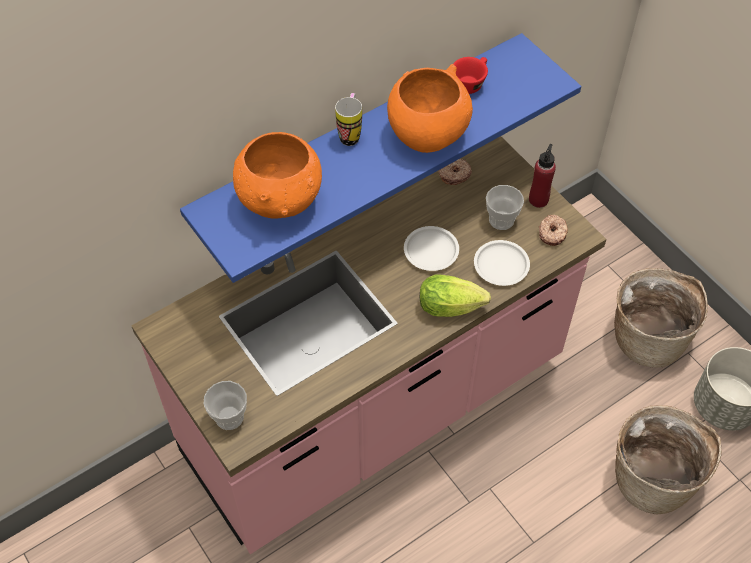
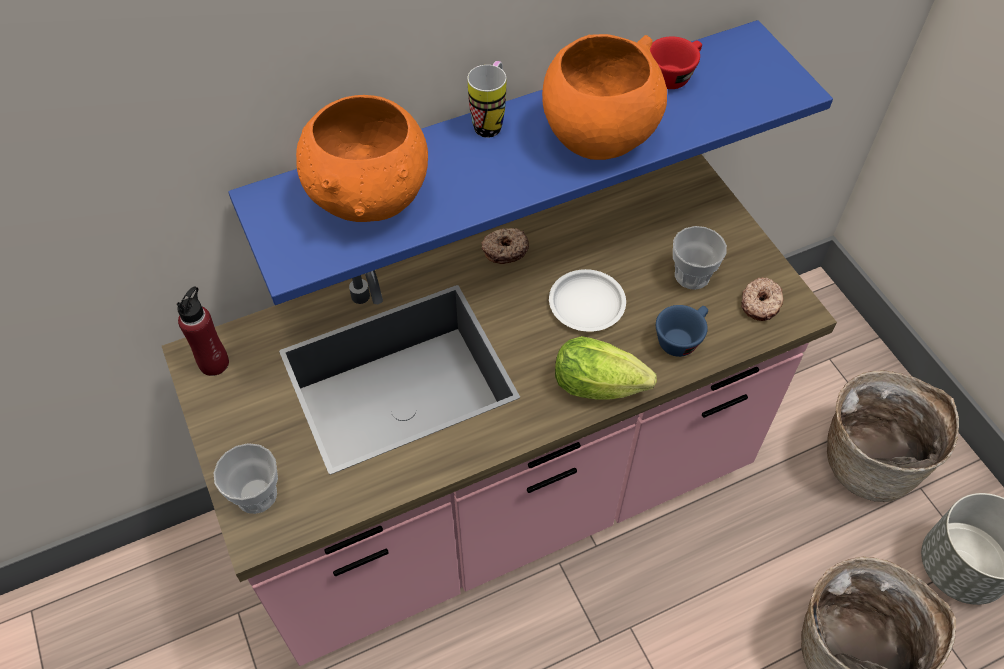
camera: 10 degrees right, 0 degrees up
(454, 174) = (638, 207): donut -> donut (505, 249)
(501, 266) = (681, 338): white plate -> blue cup
(538, 199) = (748, 255): red bottle -> red bottle (214, 363)

